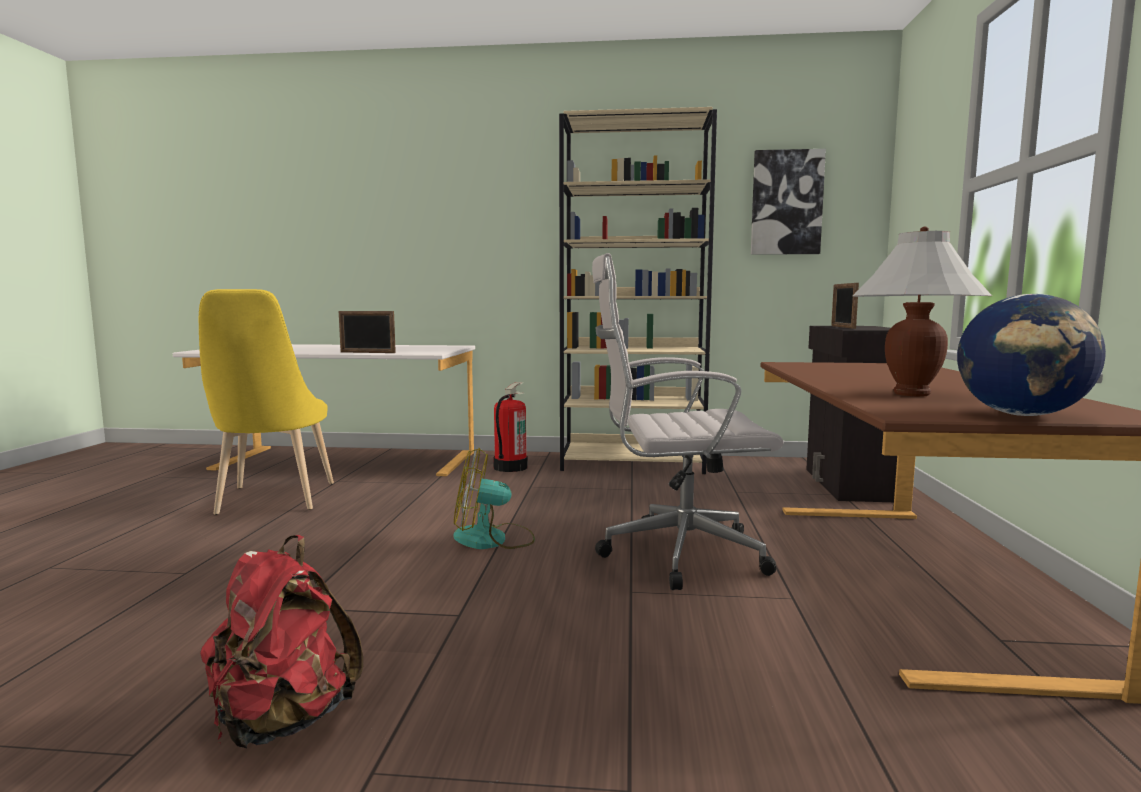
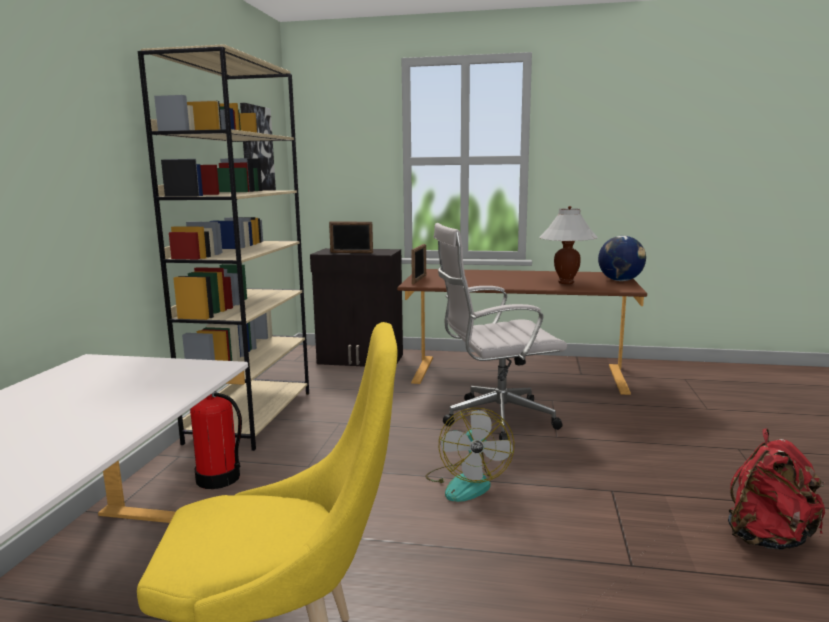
camera: 85 degrees left, 5 degrees up
(367, 352) = (172, 400): picture frame -> picture frame (419, 279)
(675, 554) = (494, 420): white office chair -> white office chair turned 75 degrees clockwise

